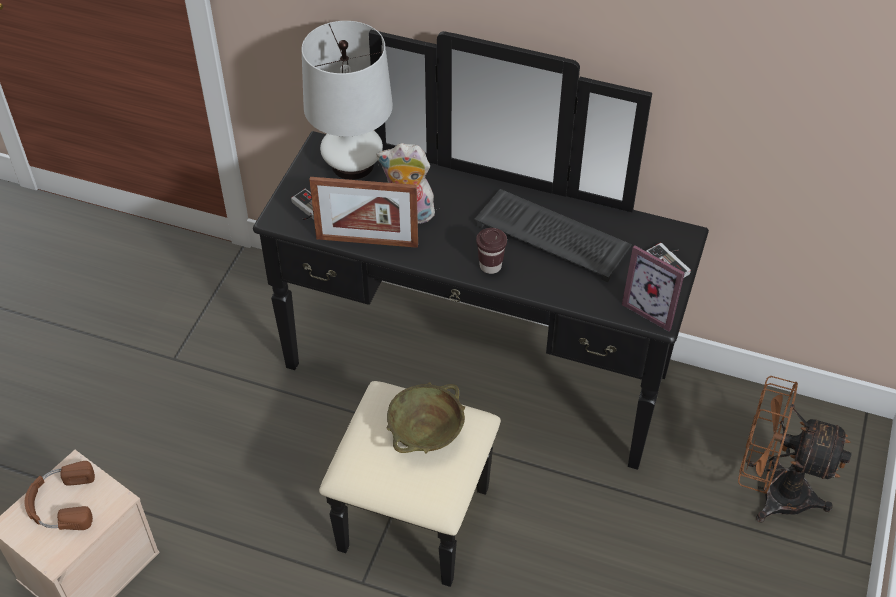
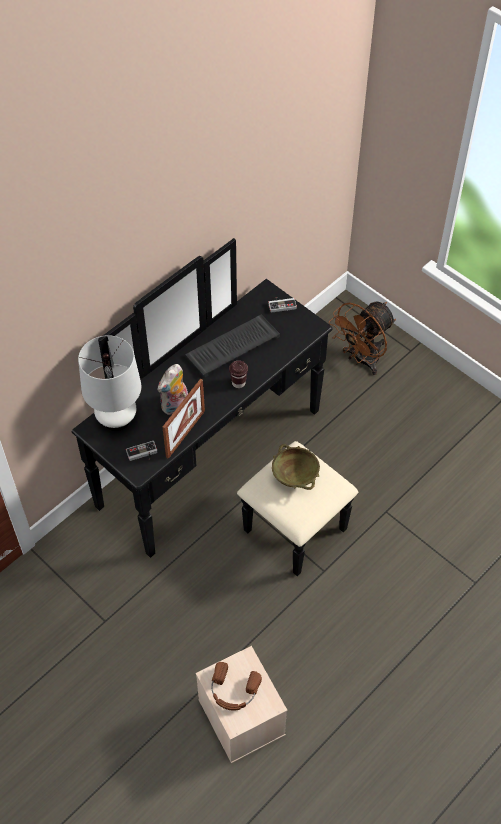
camera: 65 degrees left, 5 degrees up
(653, 308) = (308, 325): picture frame -> none

